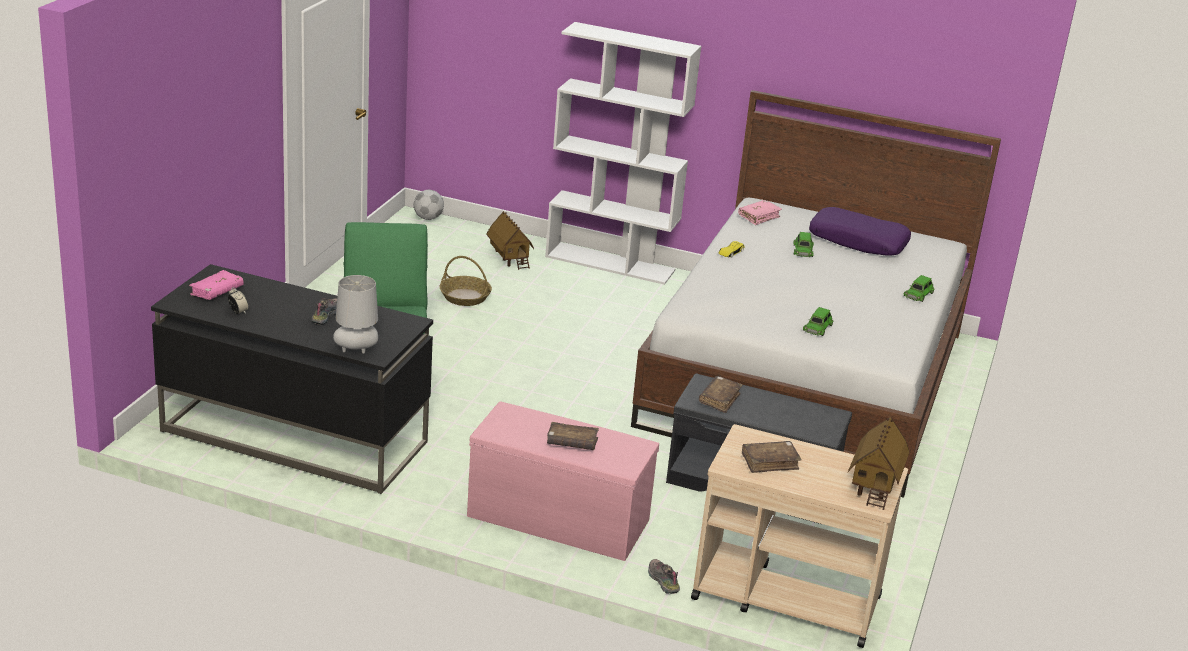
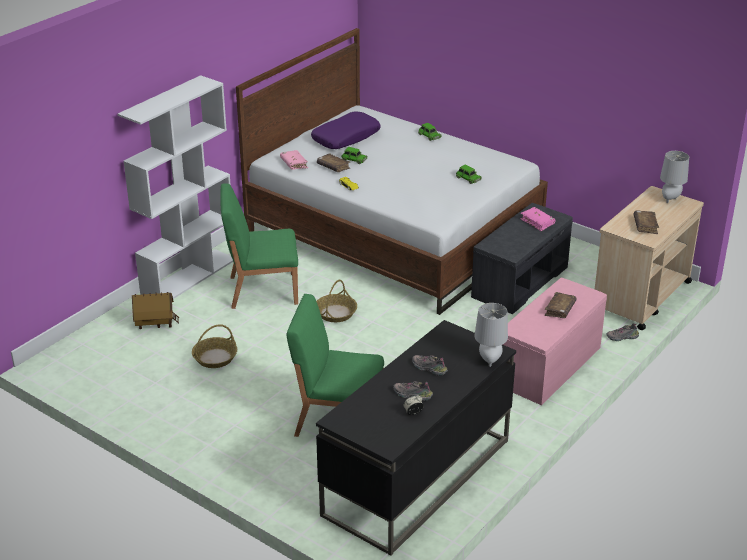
camera: 70 degrees left, 5 degrees up
(216, 292) = (373, 422): pink book -> pink book (537, 222)
(271, 309) = (412, 395): none -> shoe
(428, 218) = (52, 356): football -> none
(591, 356) = (335, 313): none -> basket
(611, 307) = (262, 290): none -> green chair
(719, 399) = (511, 244): brown book -> brown book (333, 167)
(874, 485) = (670, 199): toy house -> grey table lamp

